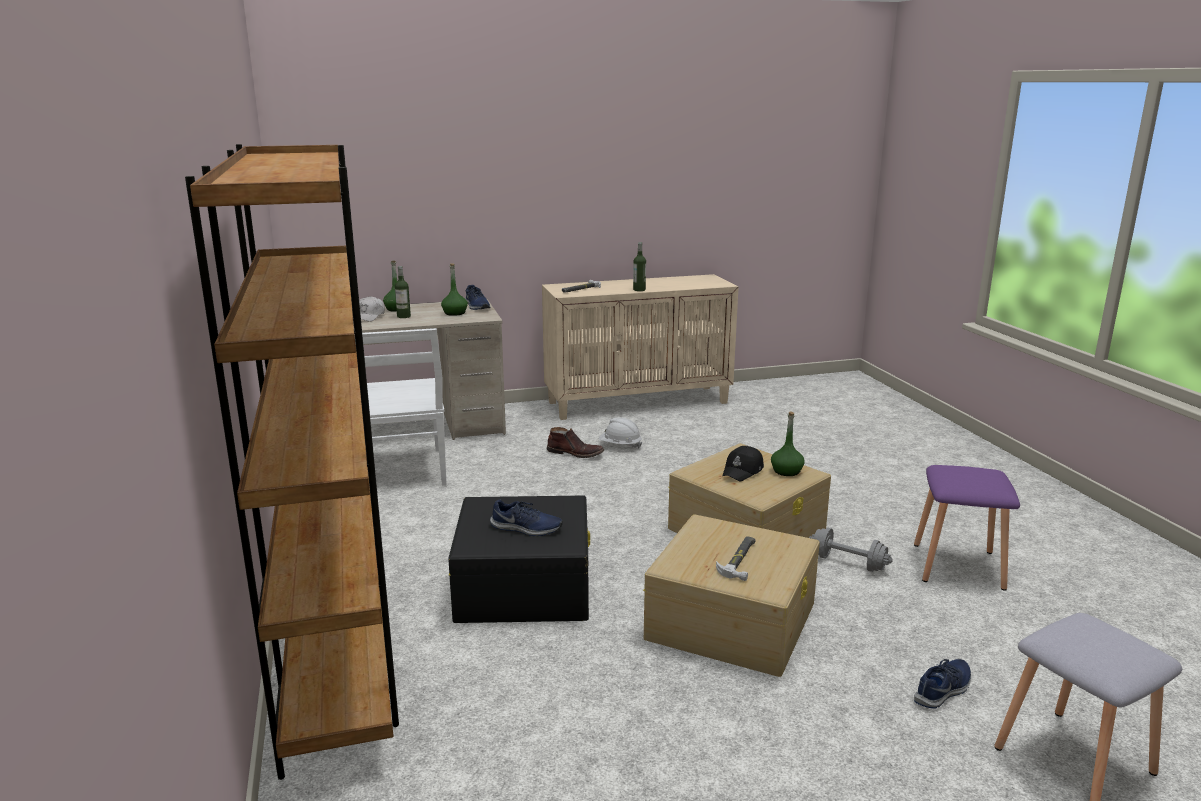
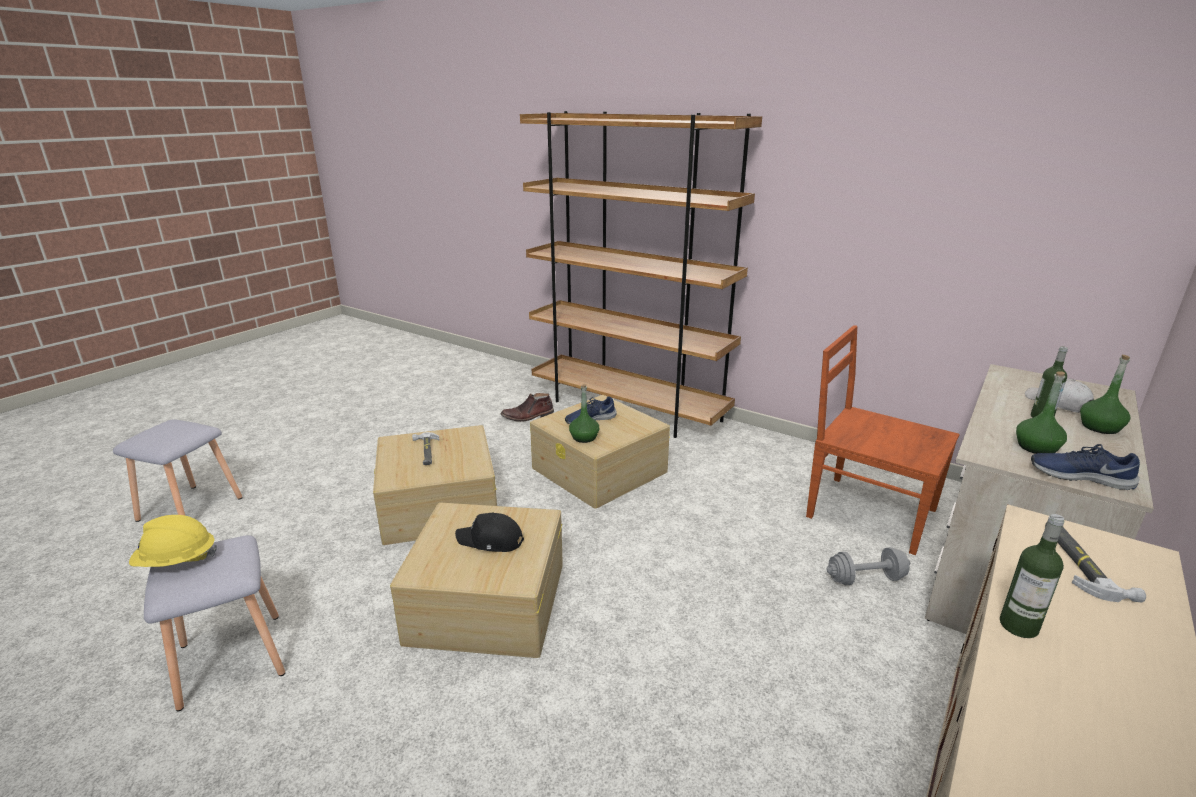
camera: 140 degrees right, 5 degrees up
(402, 471) = (867, 512): white chair -> brown chair
(524, 584) = (599, 470): black storage box -> beige storage box
(575, 453) = (800, 631): brown boot -> brown boot (528, 416)
(620, 446) = (783, 683): white hard hat -> none
(743, 471) = (490, 541): black cap -> black cap turned 75 degrees counterclockwise
(786, 471) = (443, 562): green bottle -> green bottle (584, 437)
(848, 563) = (361, 604): grey dumbbell -> grey dumbbell (865, 579)
(943, 690) = (270, 518): blue shoe -> none
(959, 566) = (229, 661): purple stool -> grey stool
(993, 483) = (176, 561): none -> yellow hard hat

